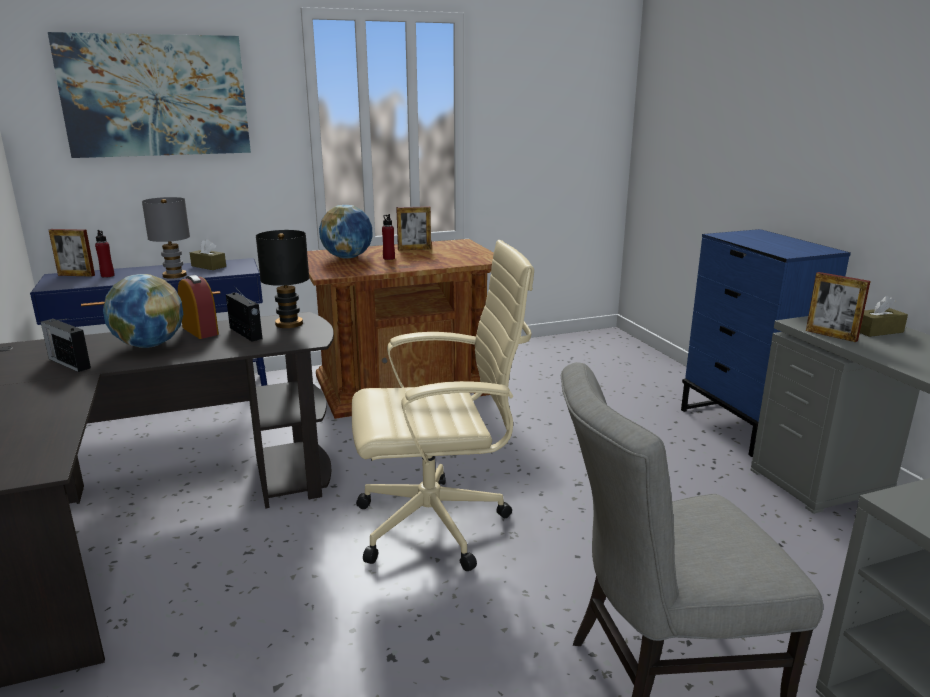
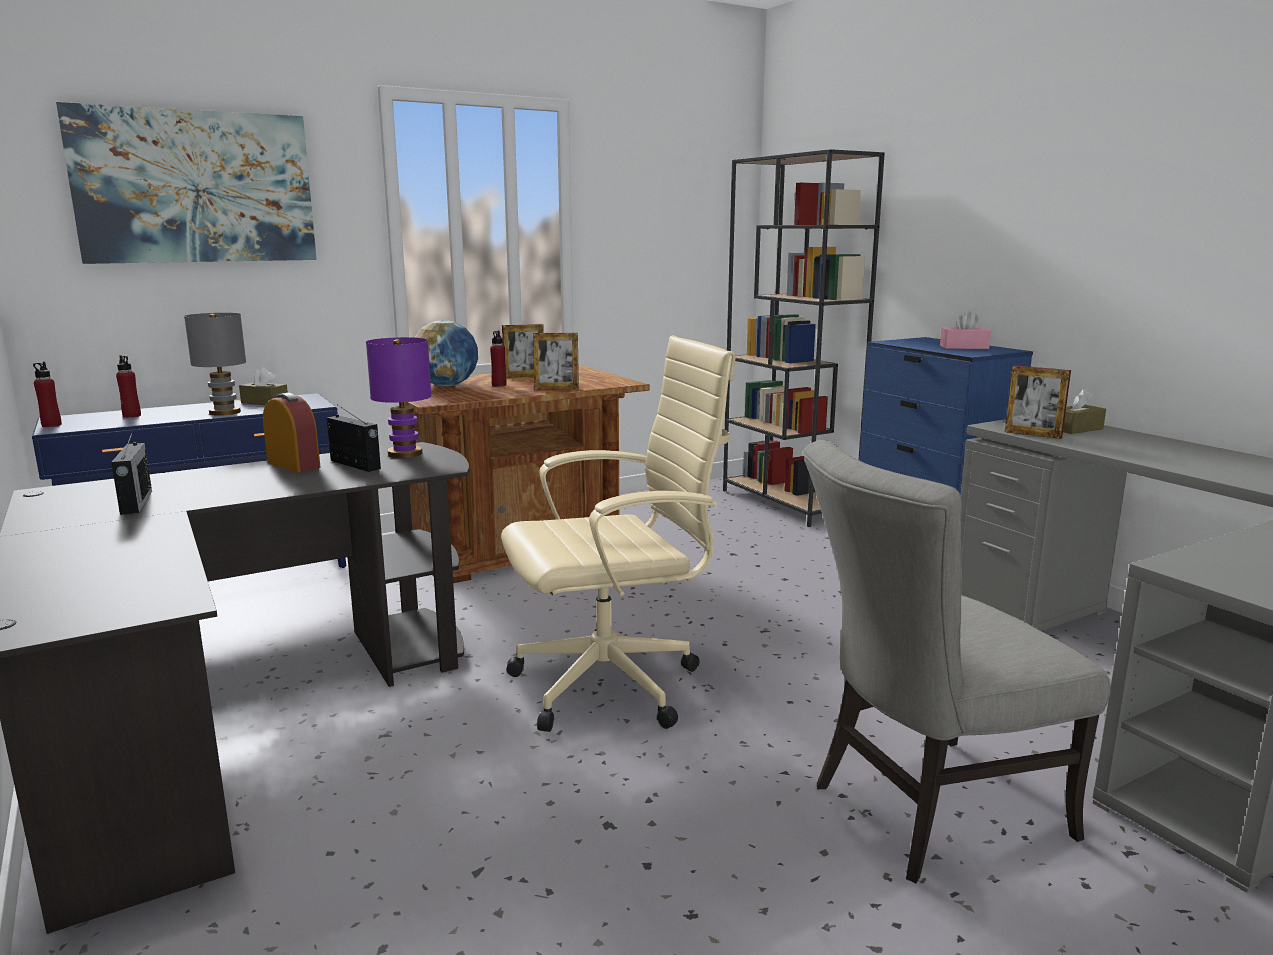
camera: 10 degrees left, 5 degrees down
(48, 282) = (51, 425): none -> red bottle
(69, 363) = (136, 503): radio -> radio turned 135 degrees counterclockwise
(76, 275) = (86, 417): picture frame -> picture frame (556, 389)
(149, 345) = (234, 481): globe -> none
(289, 324) = (405, 454): black table lamp -> purple table lamp
(640, 359) = (788, 503): none -> bookcase
(787, 244) = (964, 347): none -> pink tissue box

